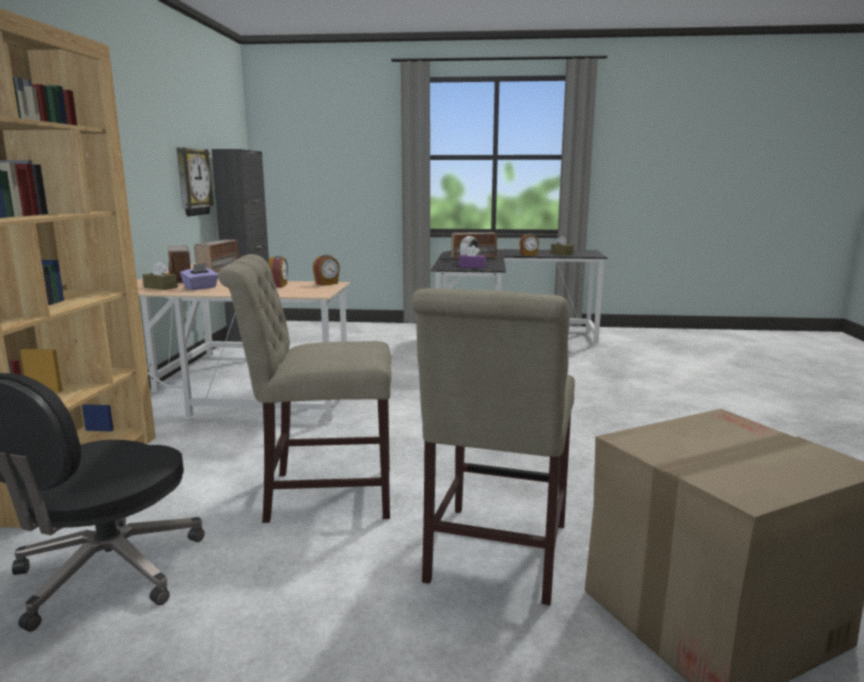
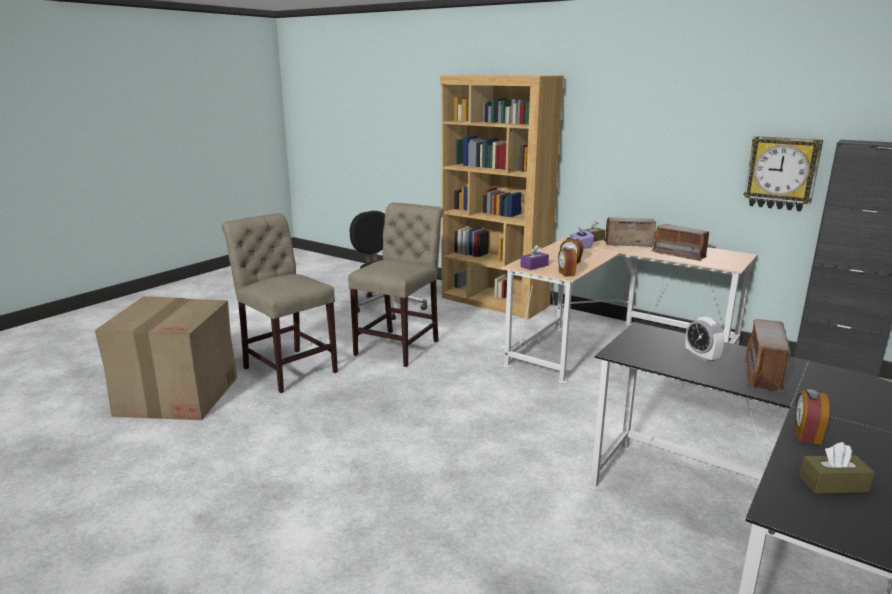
camera: 120 degrees right, 5 degrees up
(472, 266) = (649, 347): purple tissue box -> purple tissue box (534, 266)

